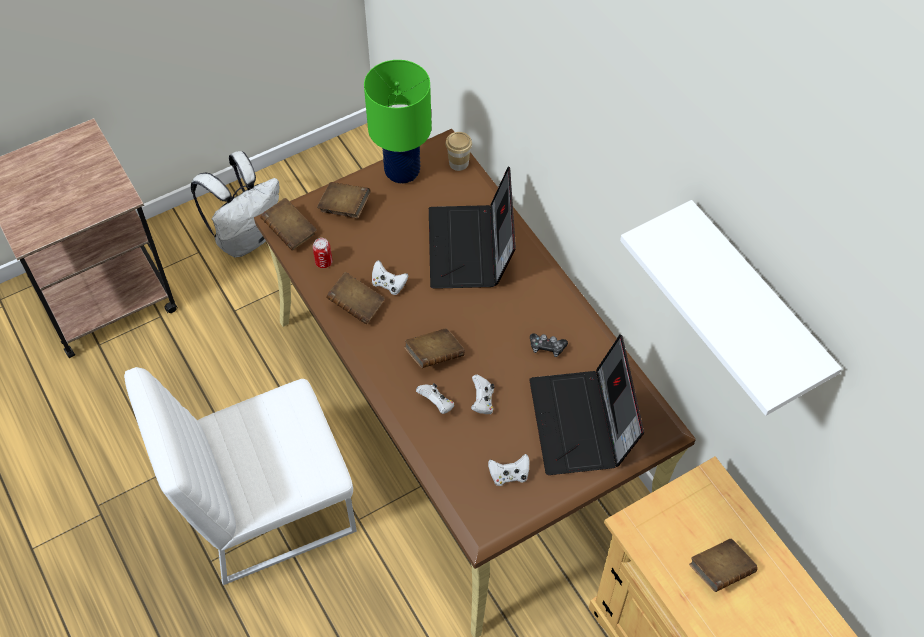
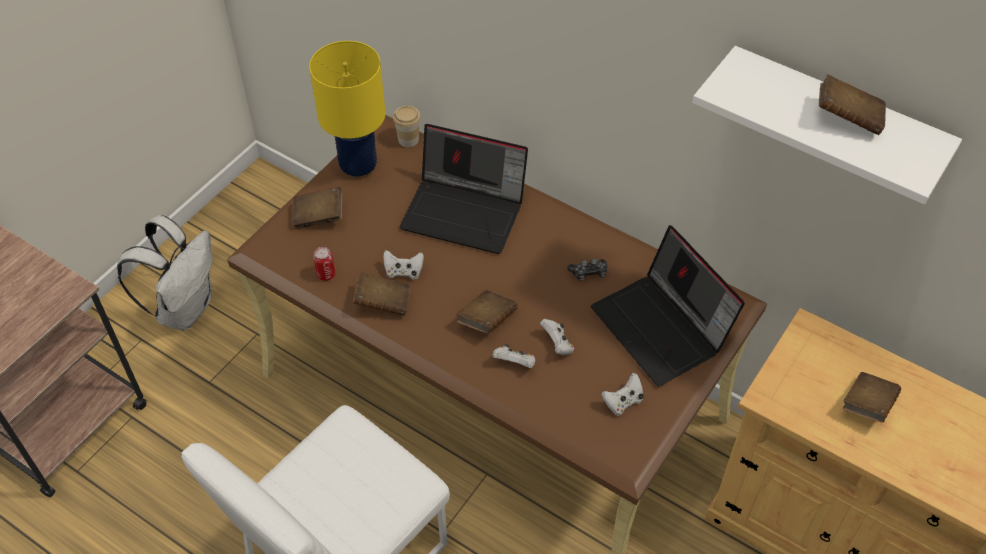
camera: 25 degrees left, 5 degrees down
(290, 232) = (275, 258): brown book -> brown book (847, 118)
(402, 173) = (358, 167): green table lamp -> yellow table lamp
(471, 249) = (466, 211): laptop -> laptop turned 45 degrees counterclockwise

